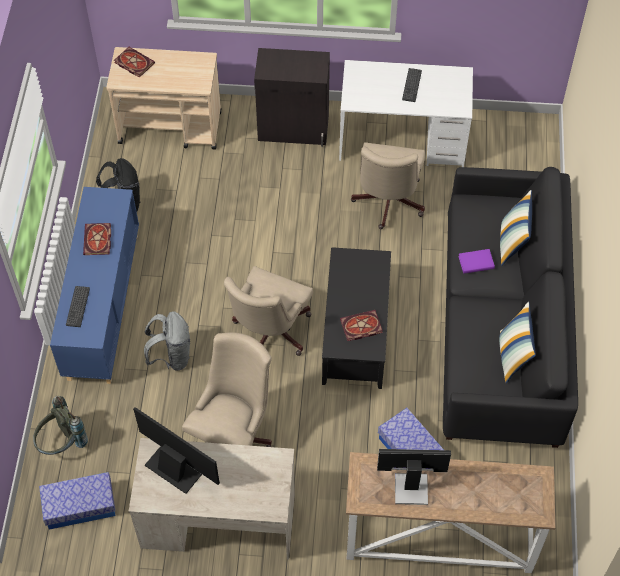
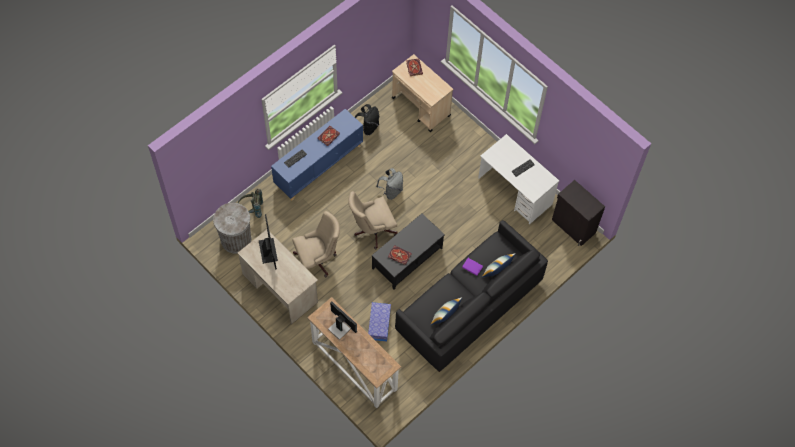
camera: 40 degrees right, 5 degrees up
(80, 506) = (236, 239): storage box -> grey trash can
(171, 356) = (325, 208): grey backpack -> grey backpack (391, 191)
(293, 129) = (473, 148): black cabinet -> black cabinet (573, 227)
(387, 204) = (478, 214): beige office chair -> none

